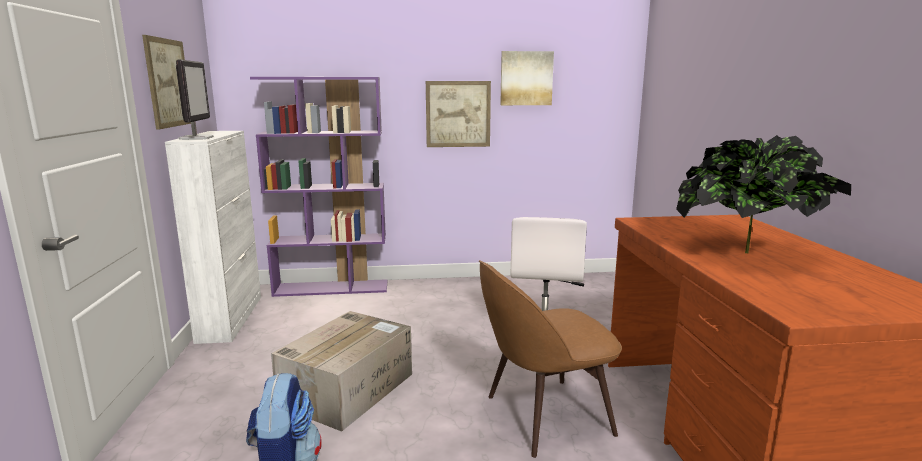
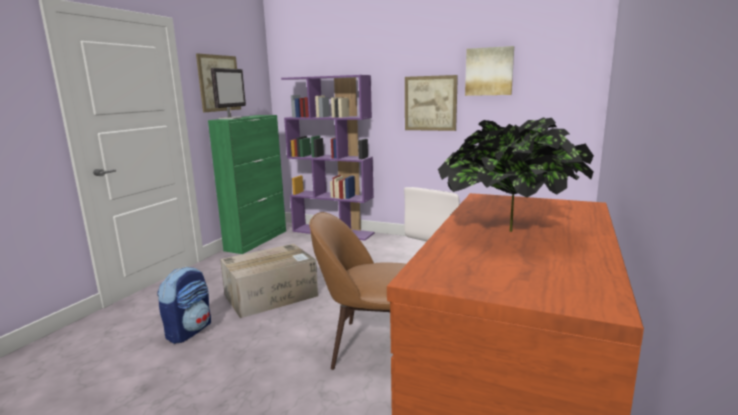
camera: 30 degrees right, 0 degrees up
(231, 318) = (257, 240): white cabinet -> green cabinet

